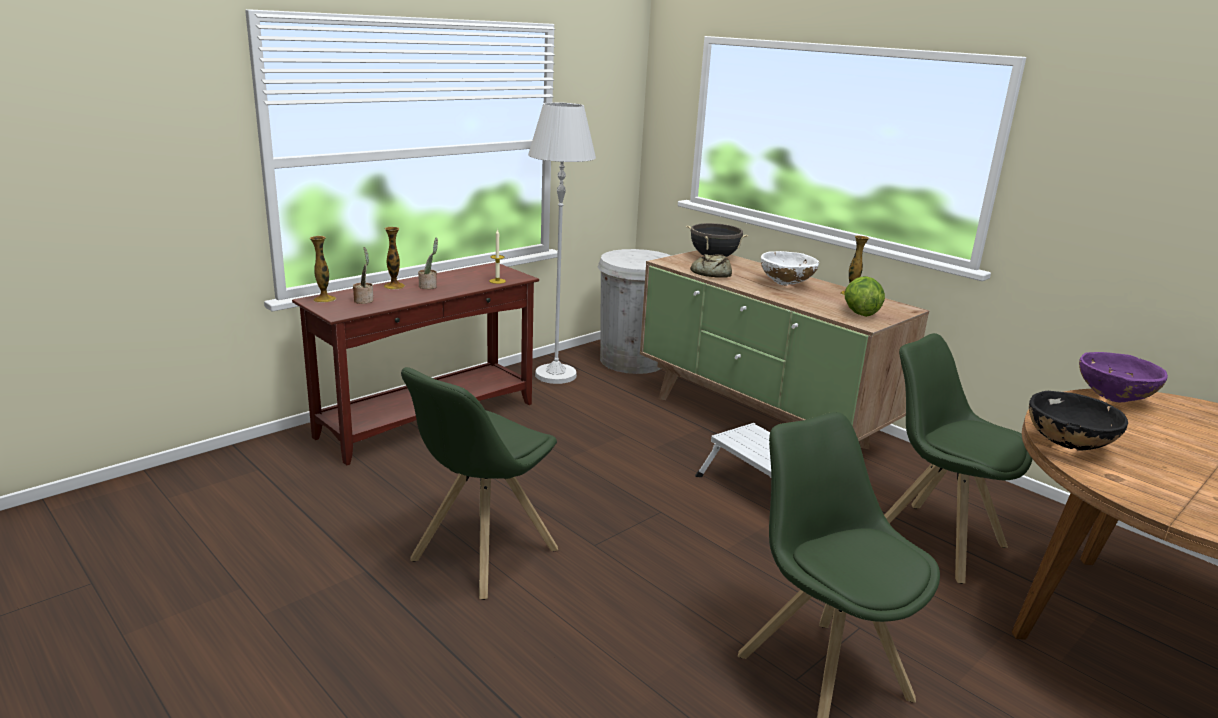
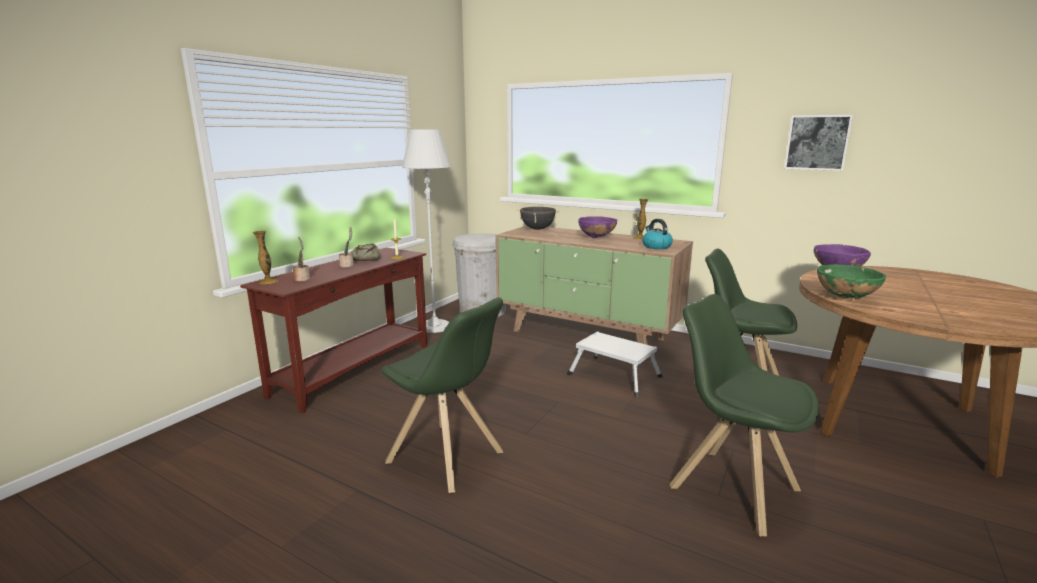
camera: 15 degrees left, 5 degrees down
(394, 286) = (320, 268): vase -> none
(483, 554) = (446, 457): green chair -> green chair turned 75 degrees counterclockwise
(710, 273) = (543, 236): bread -> bread (365, 259)
(786, 285) = (596, 237): white bowl -> purple bowl
(859, 313) = (656, 246): lettuce -> kettle
(1067, 447) = (845, 298): black bowl -> green bowl
(1142, 184) = (817, 142): none -> picture

